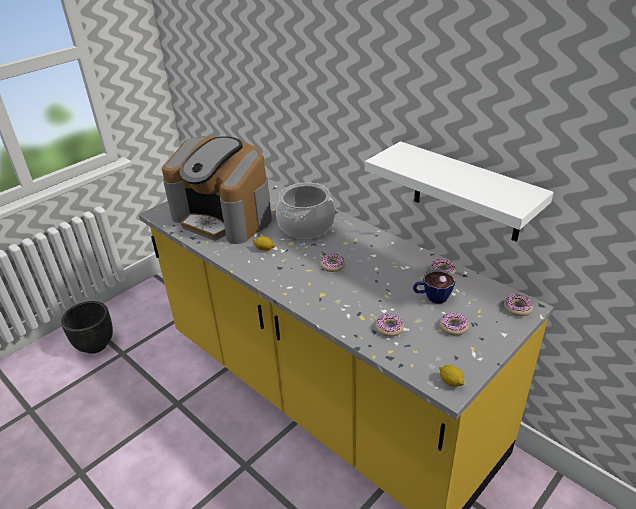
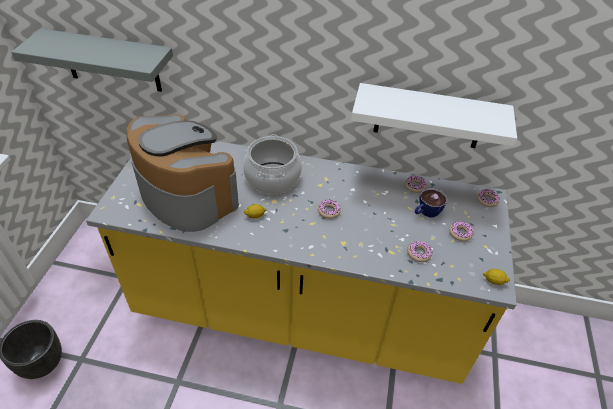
camera: 35 degrees left, 10 degrees up
(220, 97) = (111, 61): none -> grey shelf
(224, 217) = (185, 193): coffee machine -> coffee machine turned 135 degrees counterclockwise

